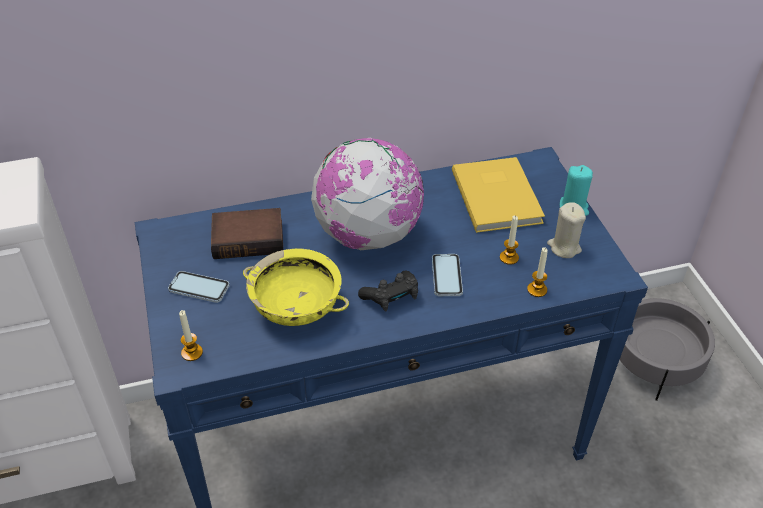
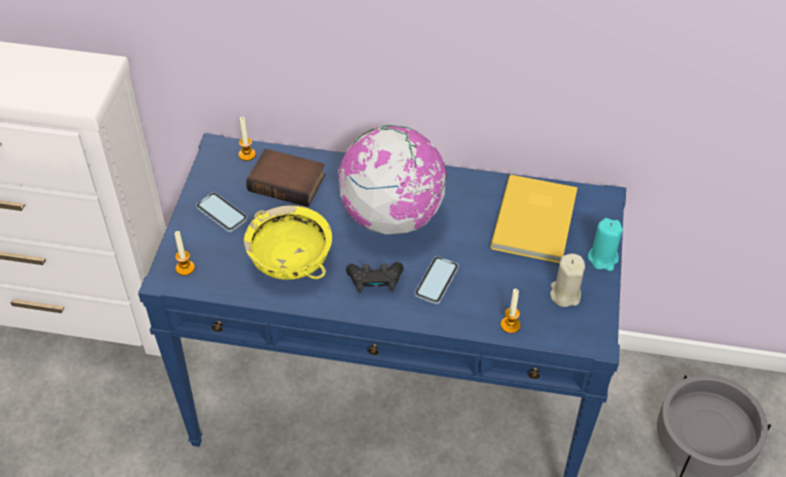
camera: 25 degrees right, 5 degrees up
(509, 258) = (505, 285): candle -> candle (247, 154)

